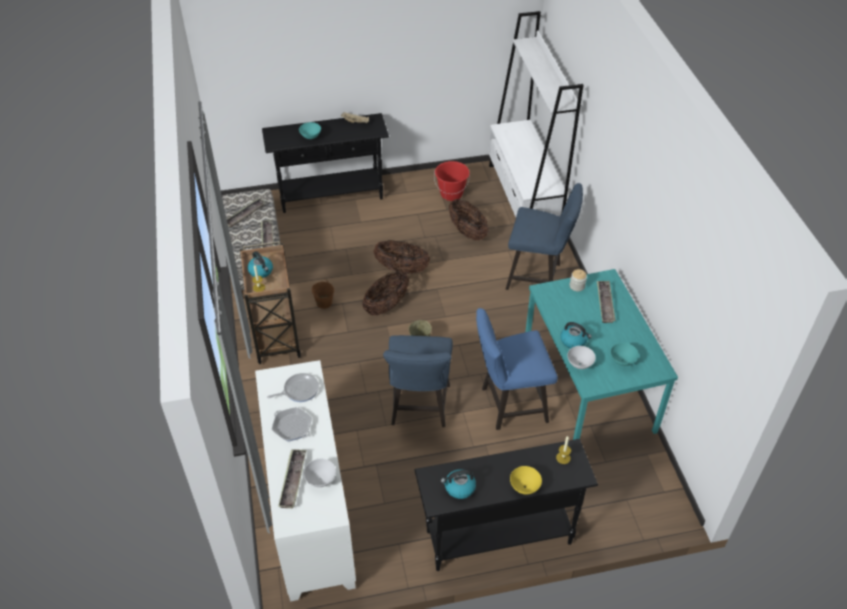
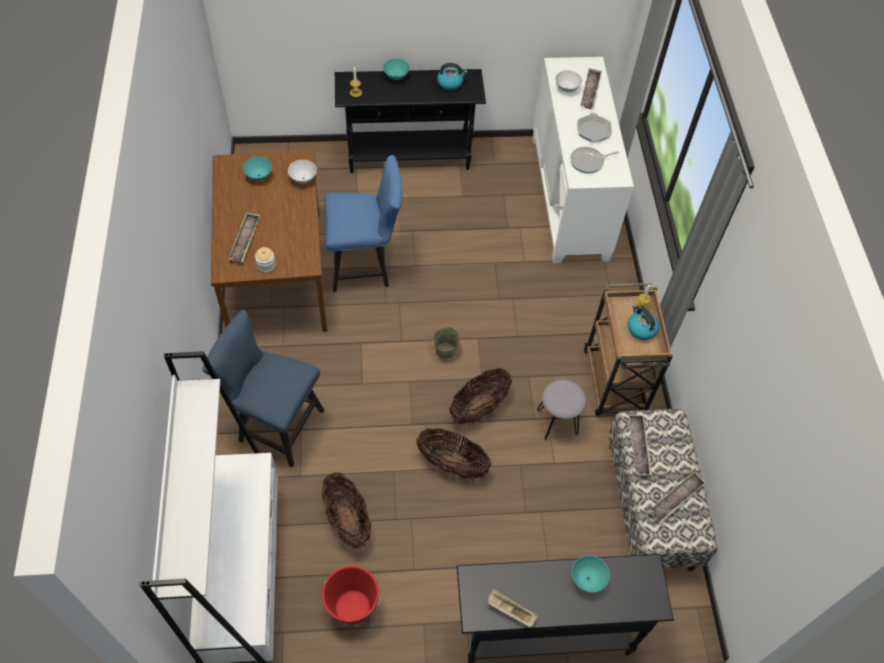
camera: 175 degrees left, 10 degrees up
(292, 427) = (593, 131): frying pan -> frying pan turned 45 degrees clockwise
(324, 303) = (557, 423): brown bucket -> grey stool
(419, 409) = (458, 274): blue chair -> none
(524, 487) = (396, 77): yellow bowl -> turquoise bowl
(573, 341) = (299, 203): kettle -> none
(589, 387) = (275, 272): turquoise dining table -> brown dining table

